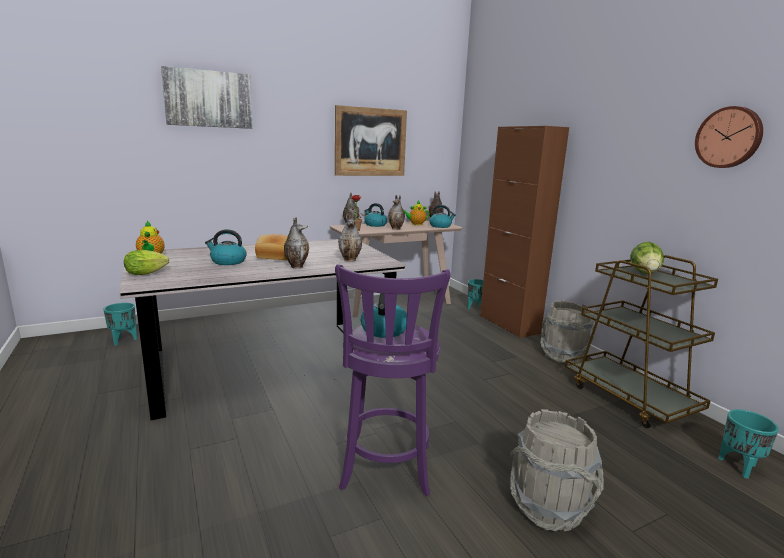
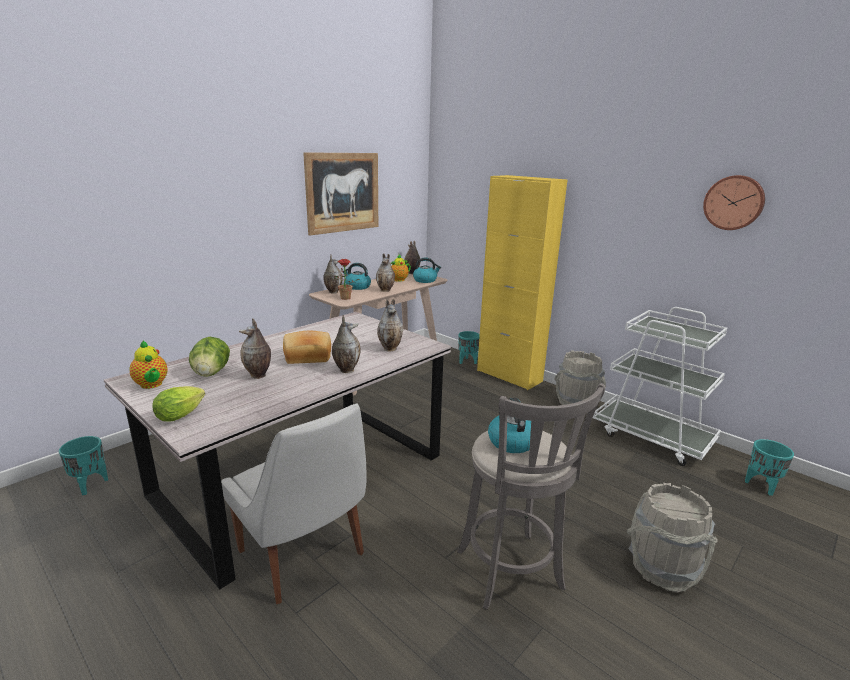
camera: 20 degrees left, 5 degrees up
(208, 99) = (154, 155): picture -> none
(226, 414) = (304, 555): none -> white chair
(228, 262) = (258, 375): kettle -> vase
(386, 470) = (511, 574): purple stool -> grey stool
(509, 324) = (509, 376): brown cabinet -> yellow cabinet
(629, 398) = (652, 437): brown cart -> white cart
(644, 273) = (663, 326): lettuce -> lettuce (211, 373)

